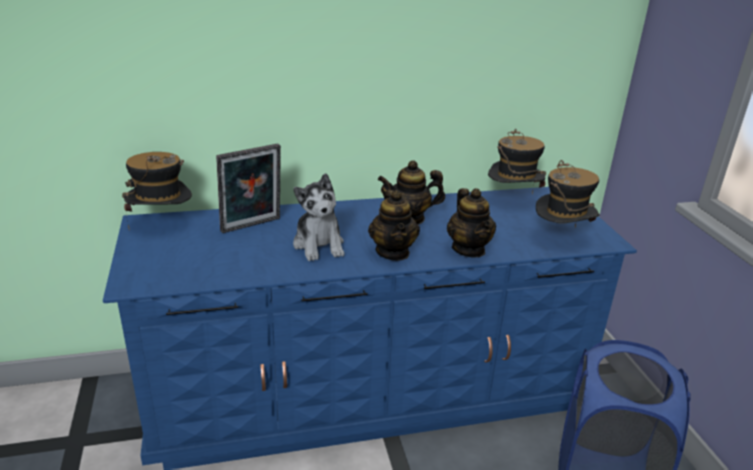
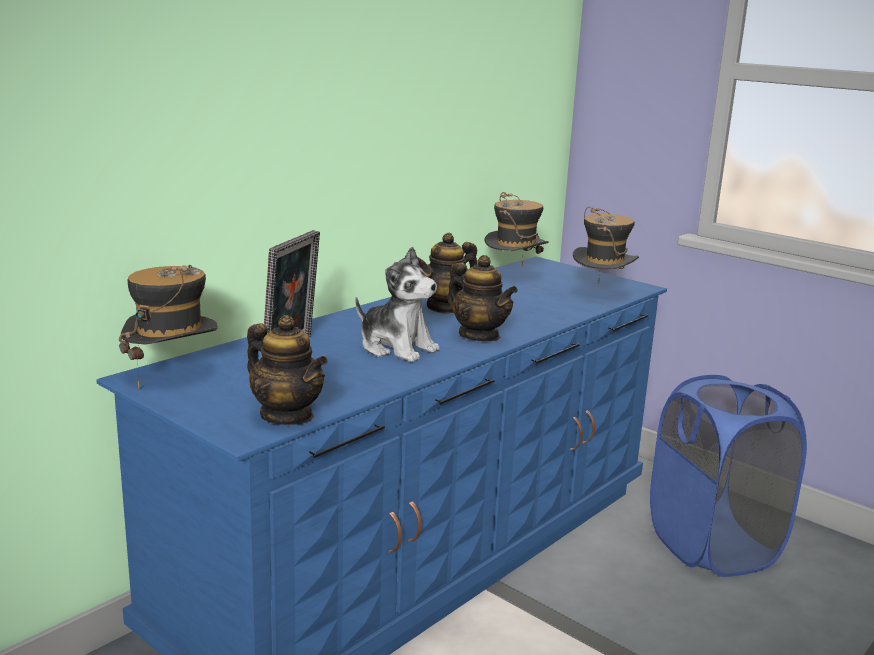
camera: 35 degrees left, 10 degrees down
(469, 249) = (541, 317): teapot -> teapot (287, 415)

